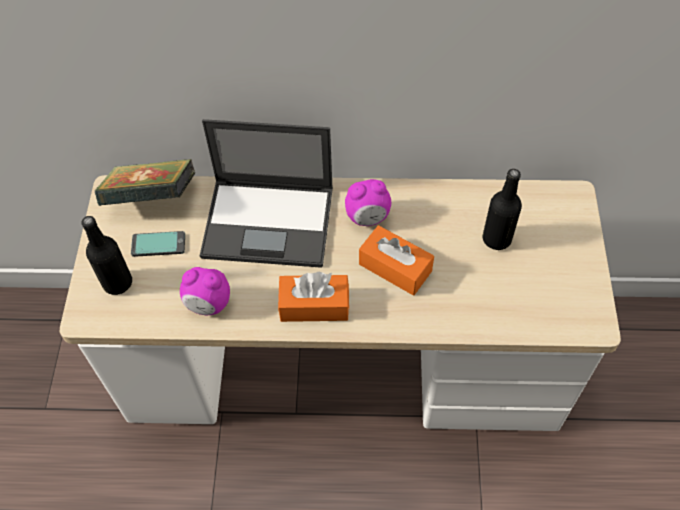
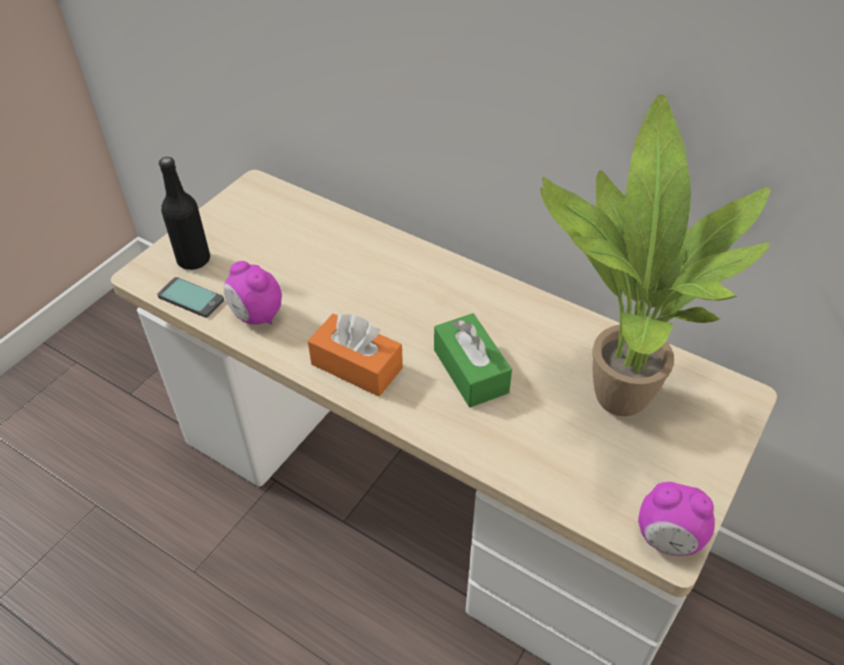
camera: 30 degrees right, 10 degrees down
(152, 199) = (283, 205): book -> none
(158, 244) = (256, 245): phone -> phone (191, 298)
(270, 222) = (375, 272): laptop -> none
(367, 217) = (478, 311): alarm clock -> alarm clock (667, 539)
(395, 267) = (470, 371): orange tissue box -> green tissue box
(496, 239) = (610, 396): black bottle -> potted plant

